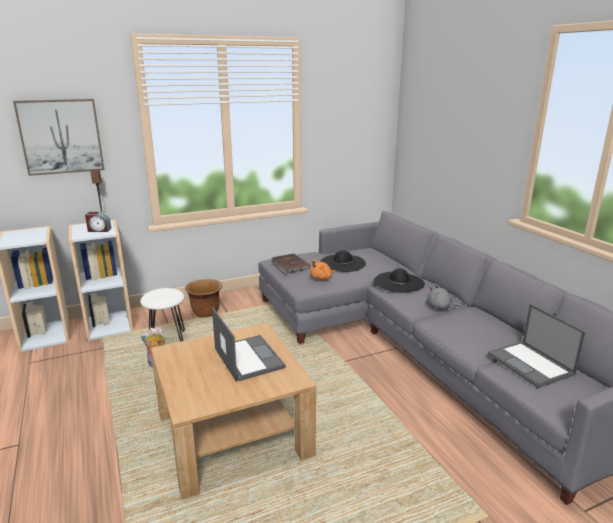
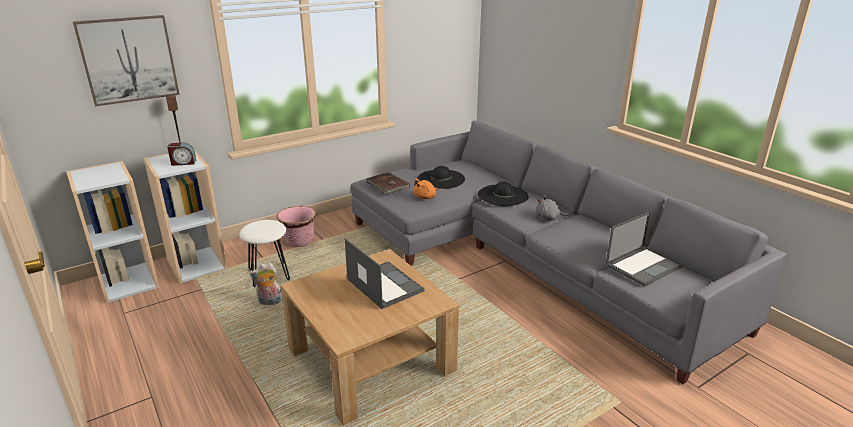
camera: 10 degrees left, 5 degrees up
(206, 313) = (300, 242): brown planter -> pink planter
(531, 364) = (643, 266): laptop -> laptop turned 90 degrees counterclockwise

